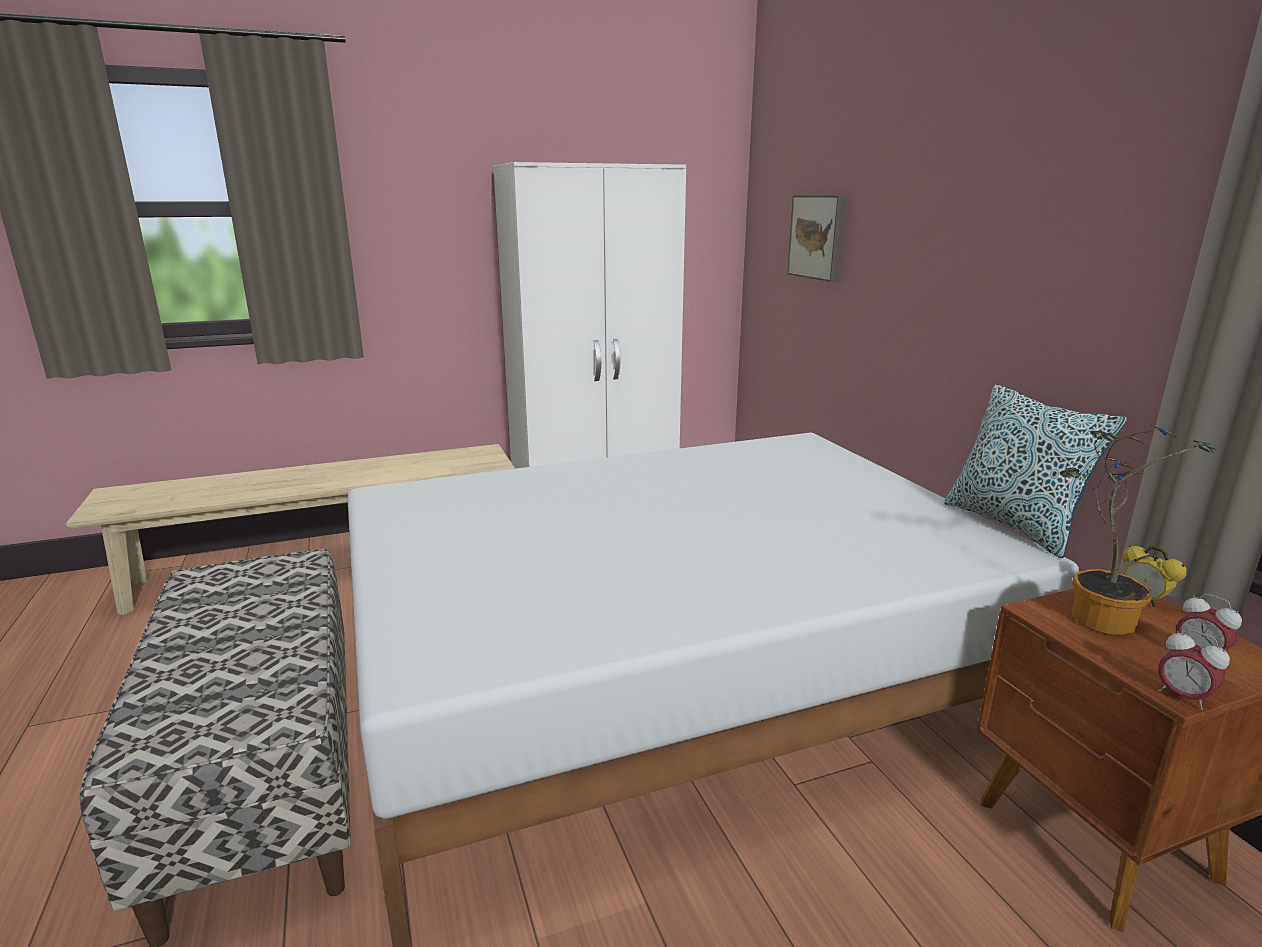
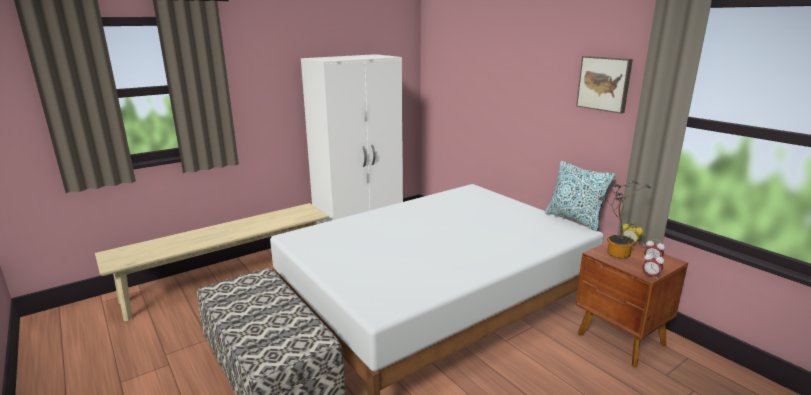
camera: 15 degrees left, 0 degrees up
(819, 237) = (465, 89): picture -> picture (604, 83)

